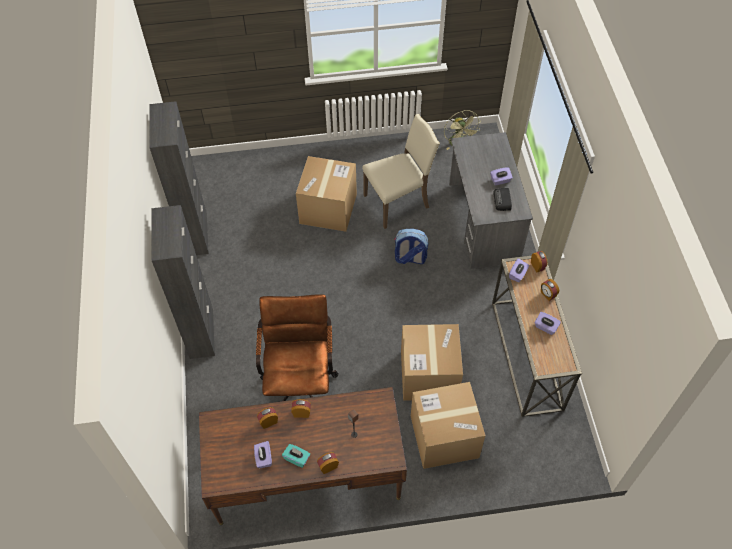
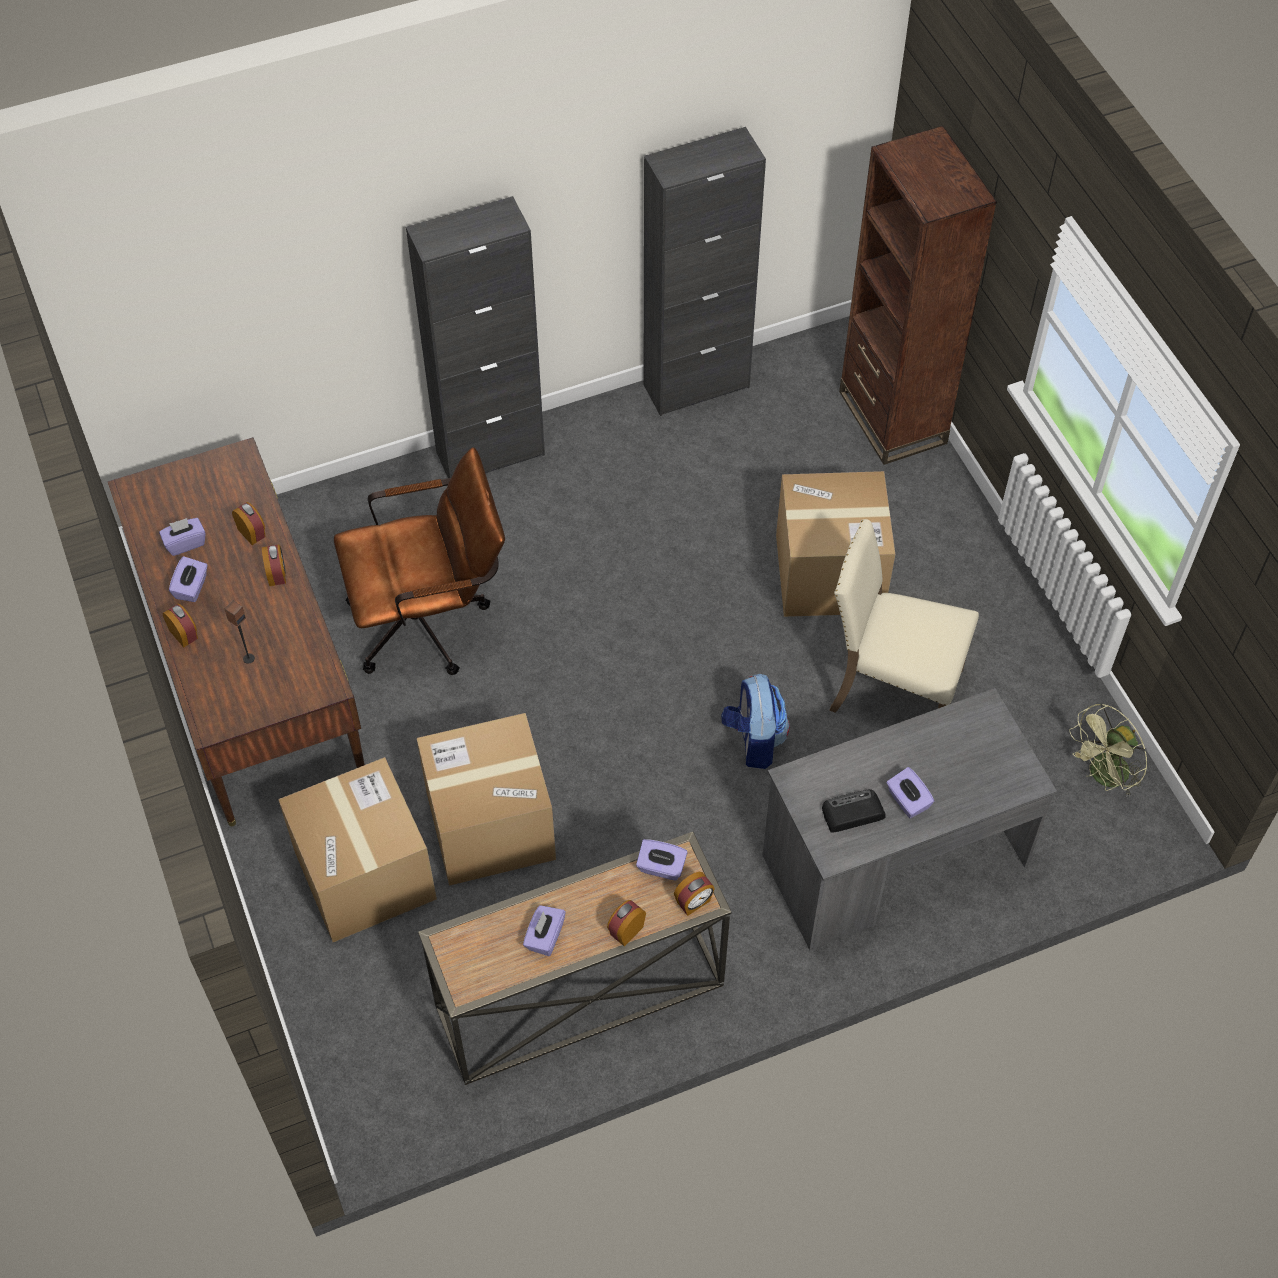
camera: 75 degrees right, 0 degrees up
(248, 164) = (892, 417): none -> brown bookcase
(297, 458) = (192, 588): turquoise tissue box -> purple tissue box
(398, 202) = (892, 691): beige chair -> beige chair turned 150 degrees clockwise

